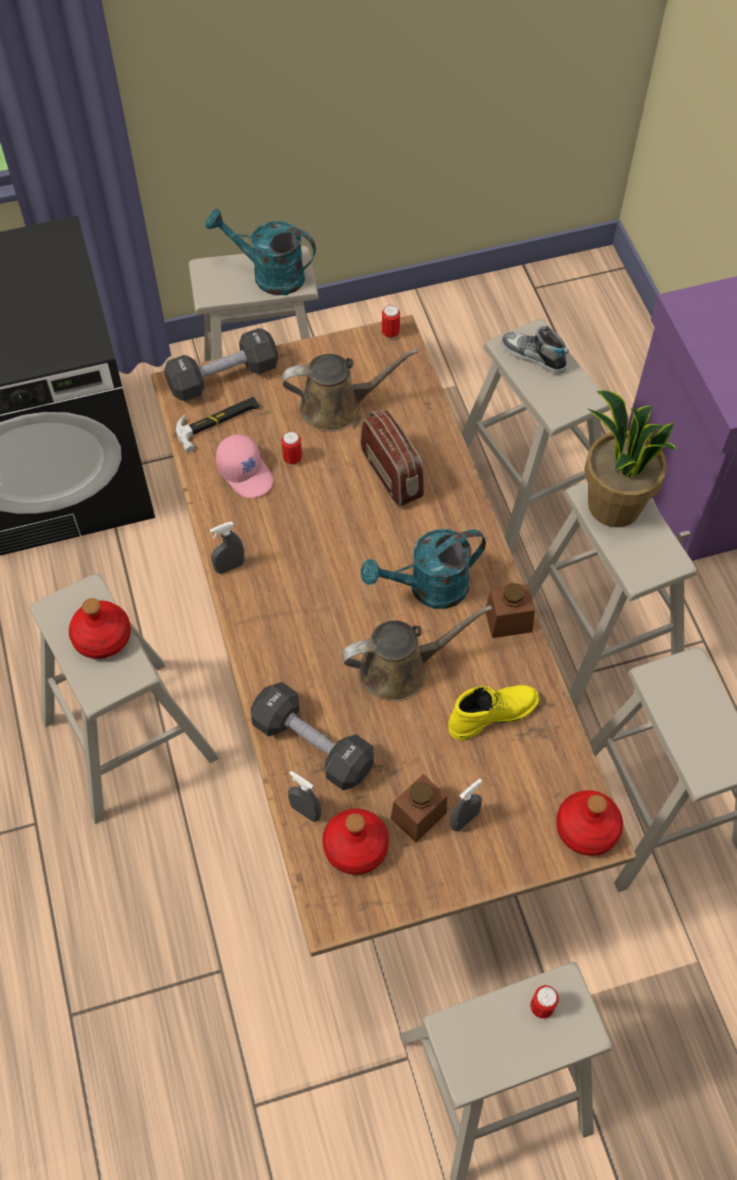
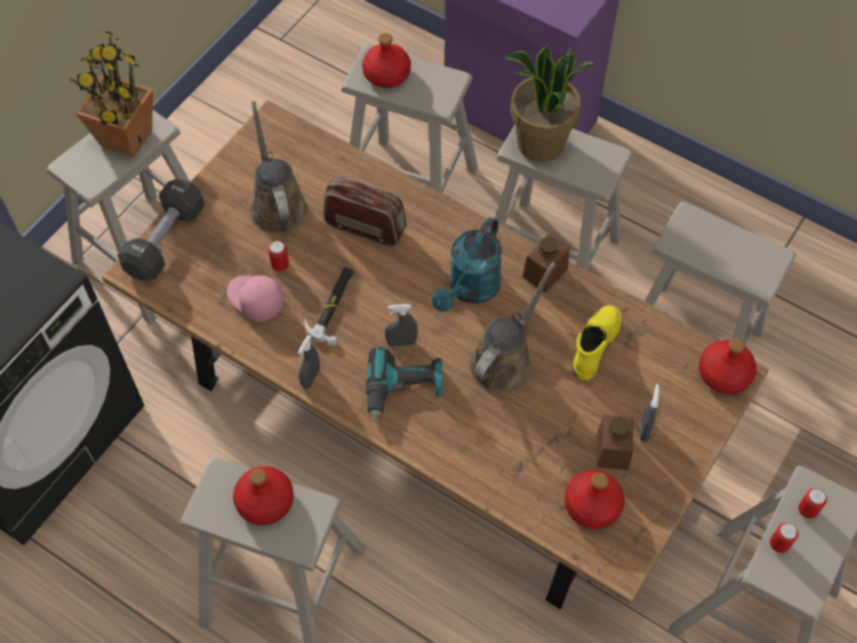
camera: 40 degrees left, 0 degrees up
(218, 423) = (195, 277): hammer -> hammer (334, 306)
(246, 472) = (254, 300): pink cap -> pink cap turned 150 degrees counterclockwise
(269, 275) = (126, 138): turquoise watering can -> potted plant
(293, 631) = (404, 390): none -> power drill
(305, 811) = (535, 508): grey spray bottle -> grey spray bottle (401, 342)
(312, 745) = (495, 459): black dumbbell -> none
(337, 407) = (277, 204): brown watering can -> brown watering can turned 60 degrees counterclockwise
(390, 333) = (264, 124): can -> can (779, 544)
(533, 356) = (387, 74): shoe -> red bottle

